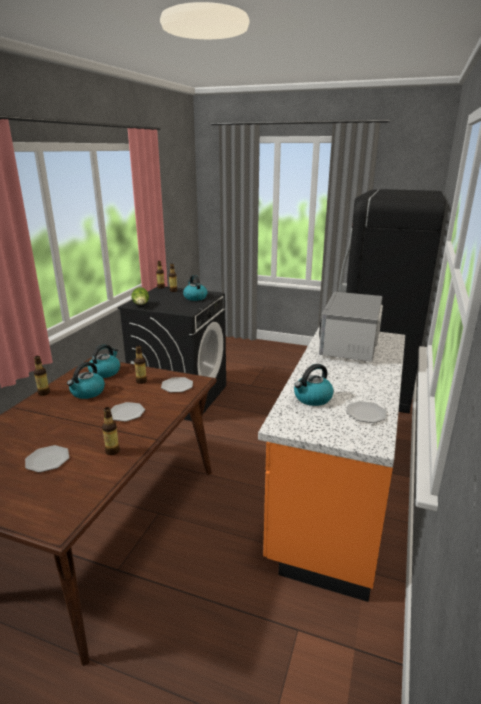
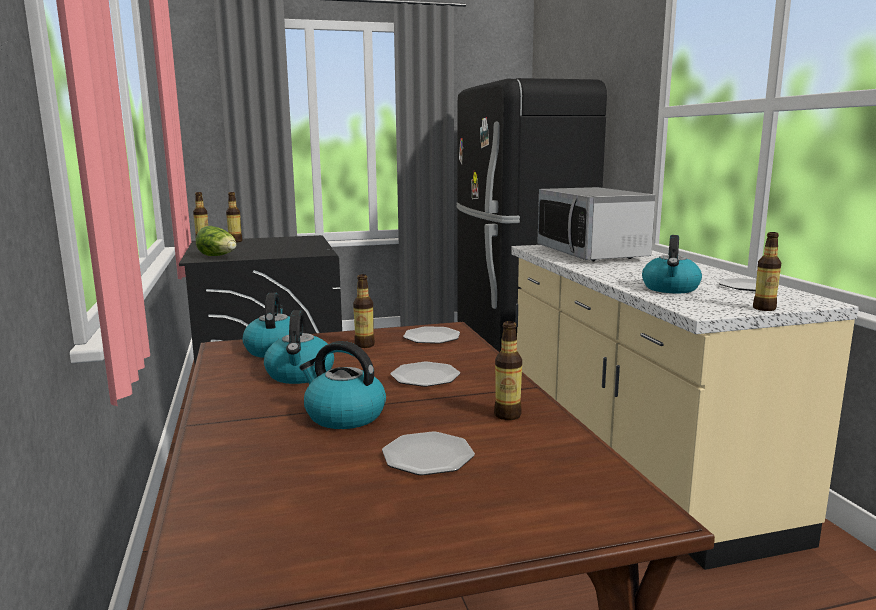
camera: 35 degrees left, 10 degrees down
(44, 393) = (212, 395): bottle -> bottle (764, 308)
(195, 297) = (291, 242): kettle -> kettle (343, 416)
(334, 492) = (632, 462): orange counter -> beige counter

